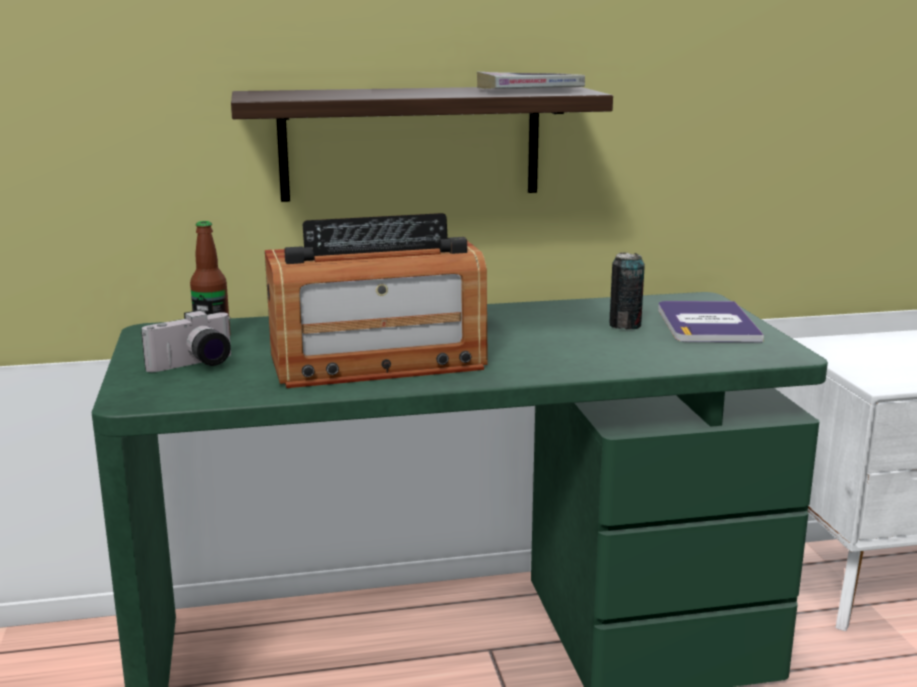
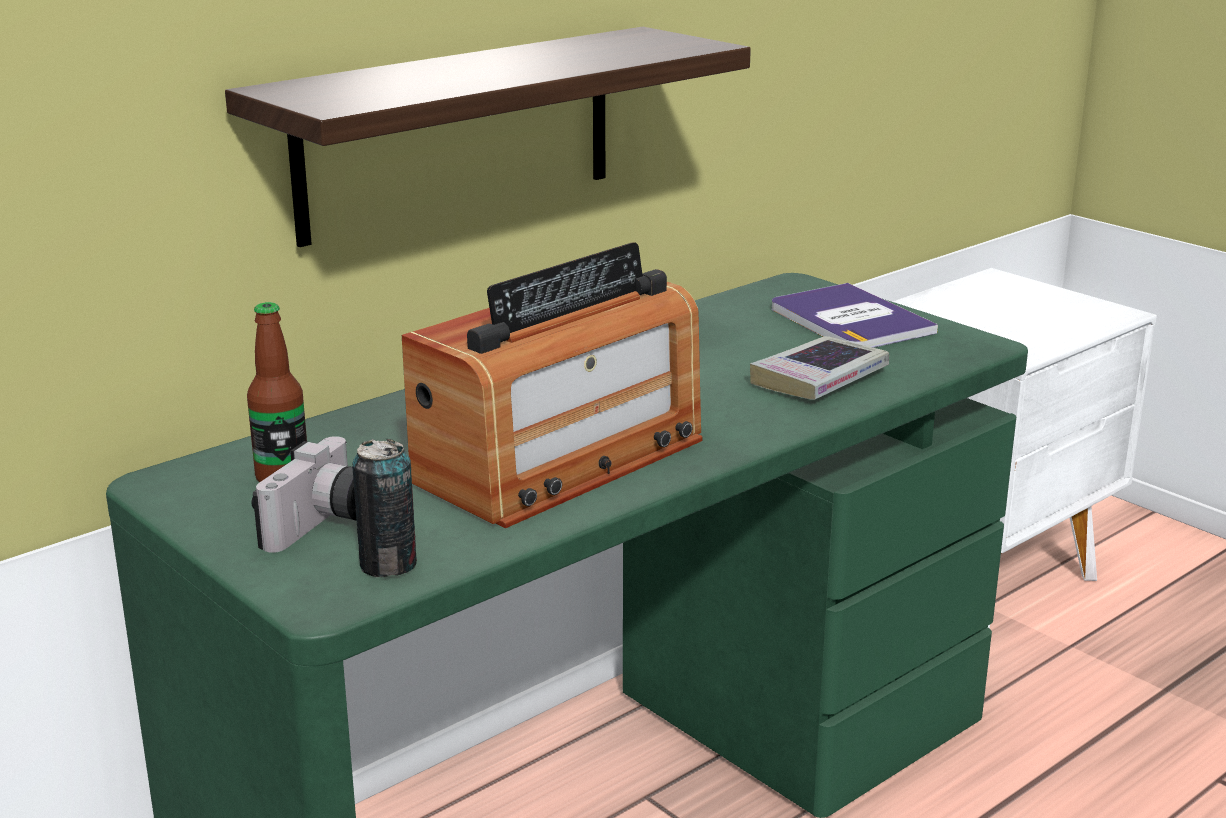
camera: 30 degrees left, 5 degrees up
(530, 90) = (633, 47): book -> book (819, 378)
(625, 325) = (768, 341): can -> can (388, 565)

